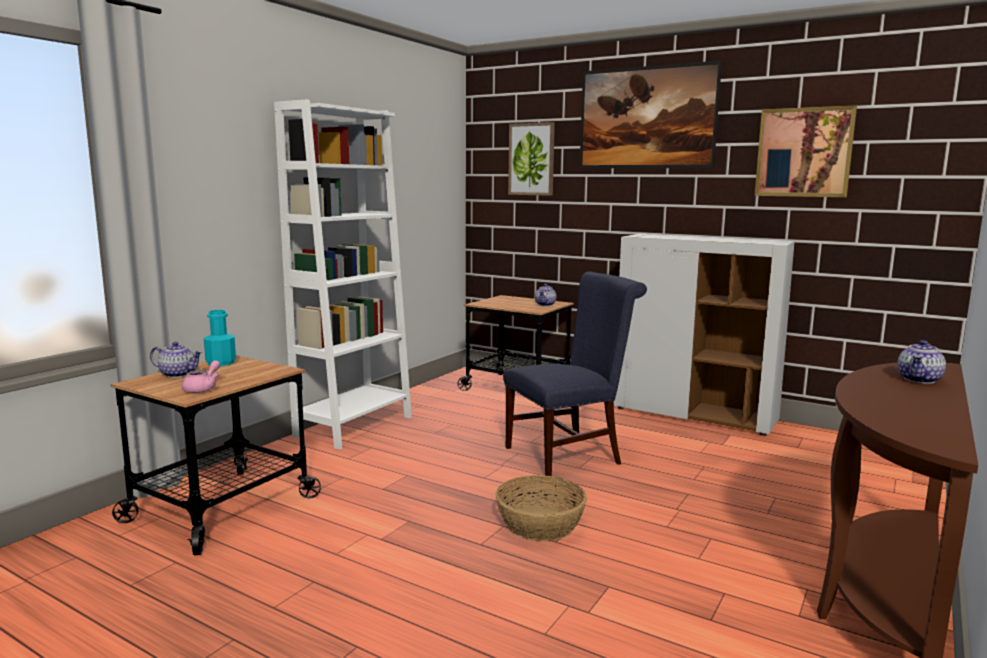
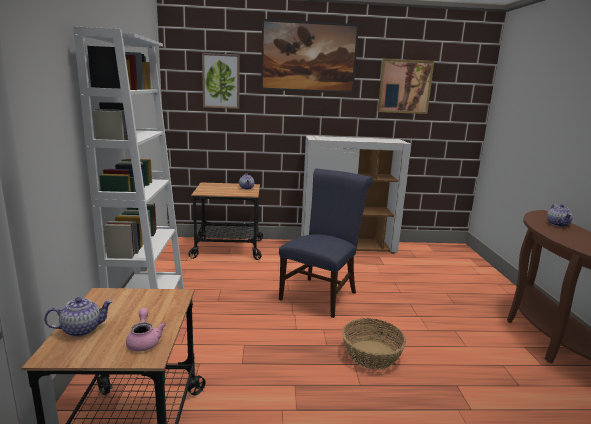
camera: 35 degrees left, 5 degrees up
(221, 363) = (101, 302): turquoise bottle -> none

